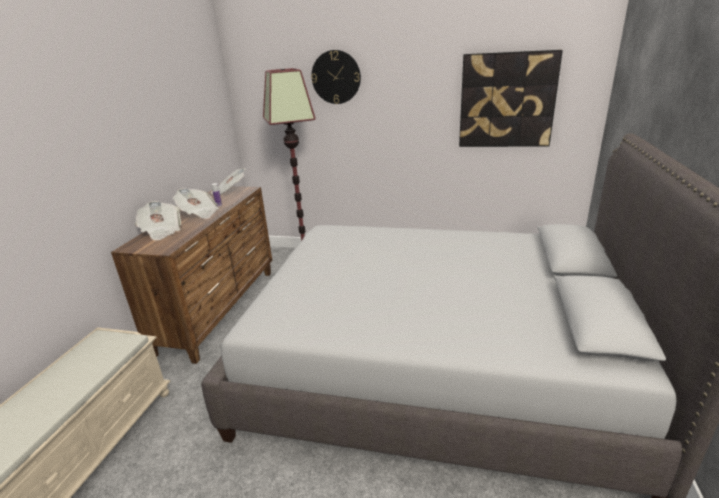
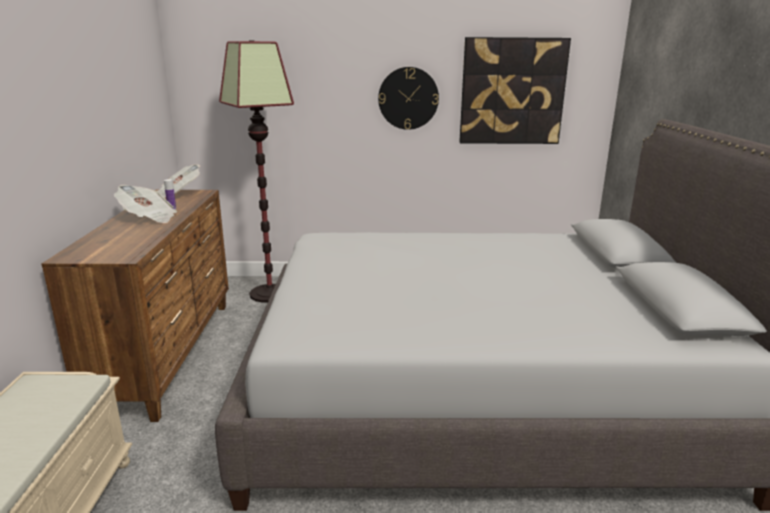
camera: 15 degrees left, 5 degrees down
(161, 231) = (106, 238): newspaper -> none
(336, 77) = (312, 57): wall clock -> wall clock (408, 98)

